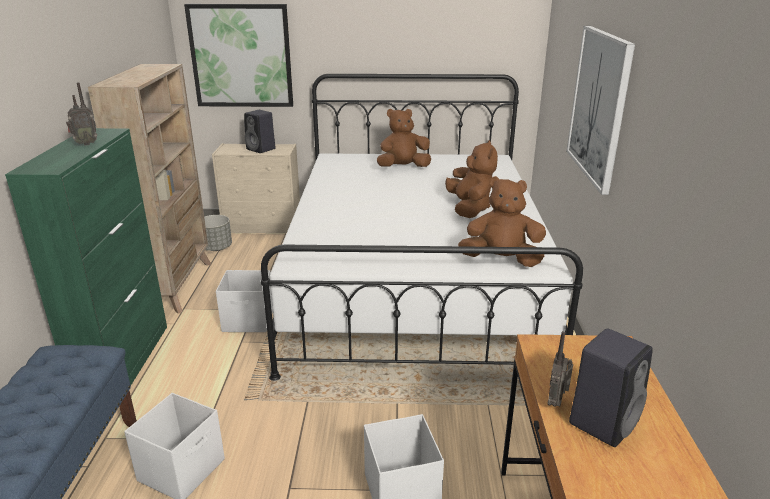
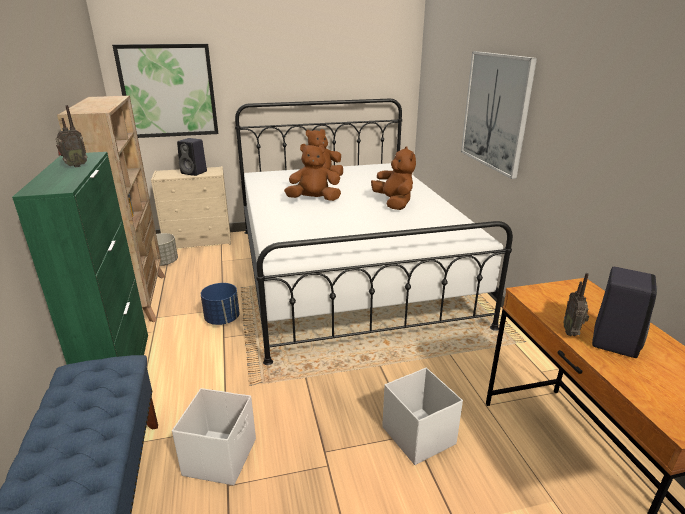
camera: 15 degrees left, 0 degrees up
(249, 321) = (222, 319): white storage box -> blue planter
(501, 260) = (443, 238): brown plush toy -> brown plush toy (314, 200)

